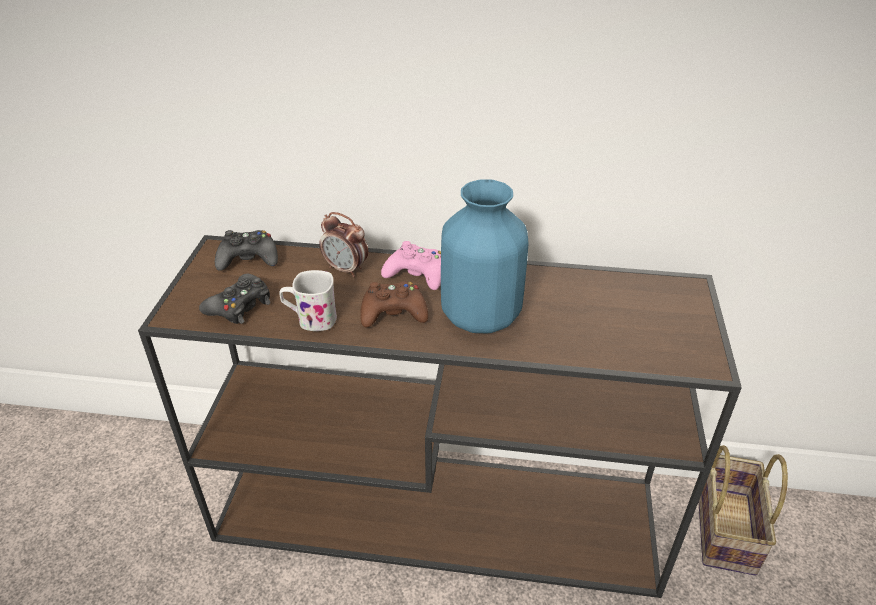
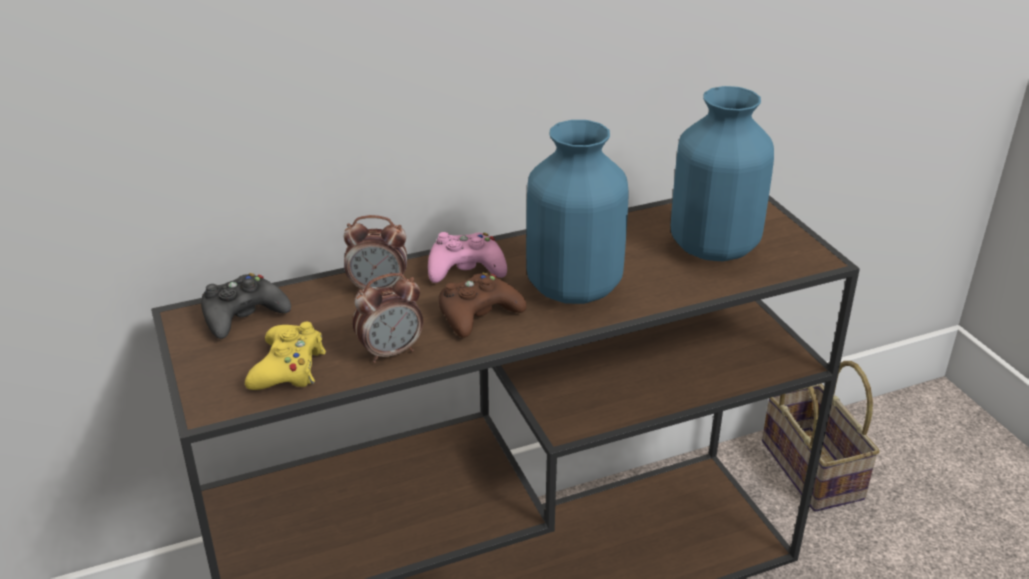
camera: 30 degrees left, 5 degrees down
(240, 306) = (288, 368): black game controller -> yellow game controller
(310, 319) = (391, 352): white mug -> alarm clock
(622, 321) = (712, 247): none -> blue vase

